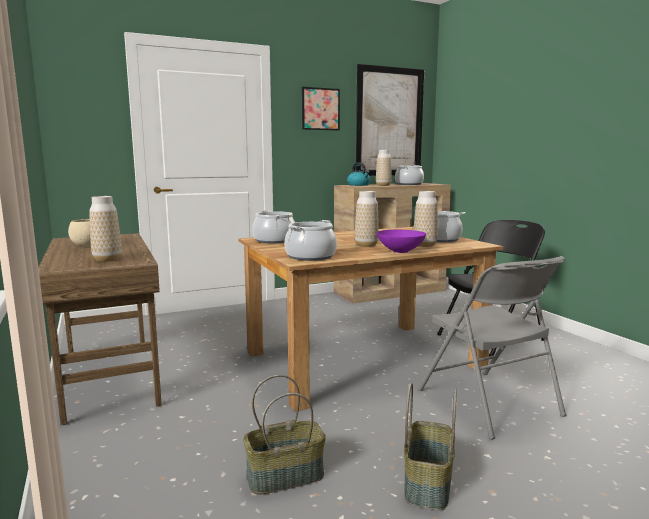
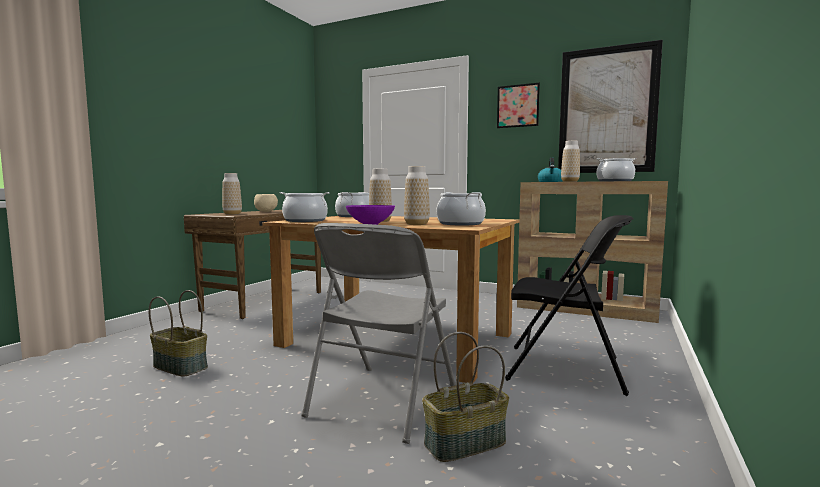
camera: 50 degrees right, 5 degrees down
(429, 484) = (200, 409): basket -> basket (465, 444)

